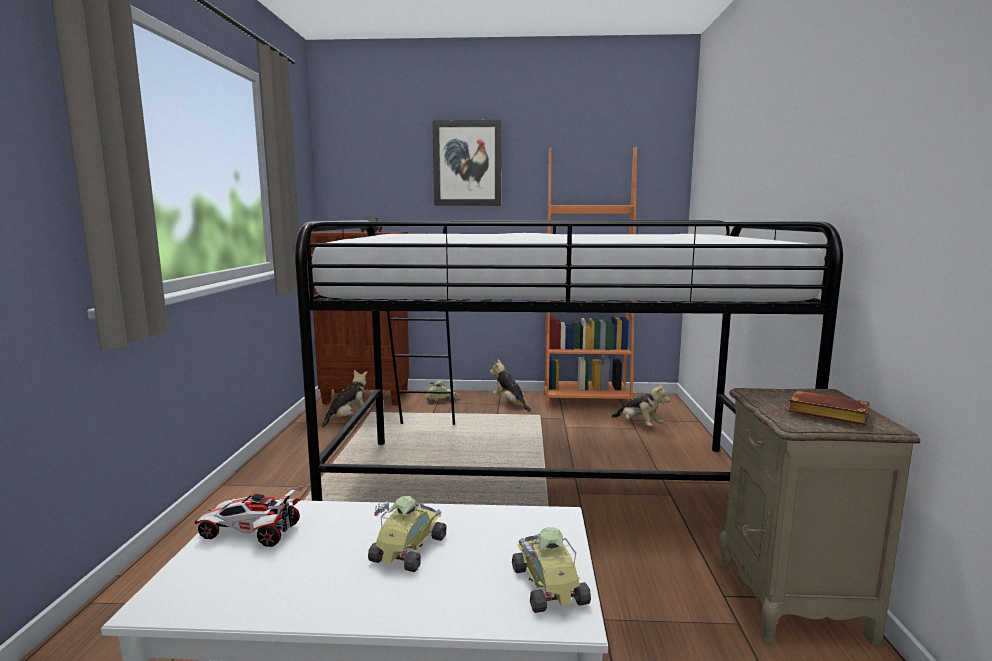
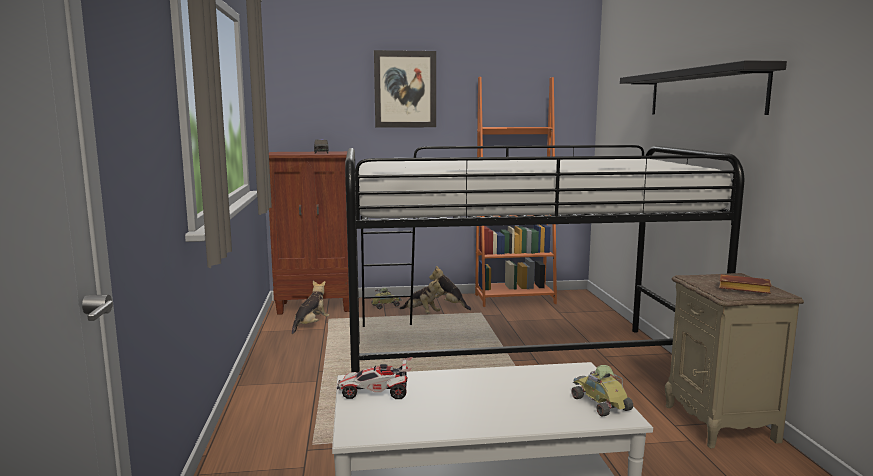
camera: 10 degrees left, 0 degrees up
(408, 547) = (495, 392): toy car -> none
(639, 425) = (567, 316): plush toy -> plush toy (421, 314)
(798, 145) = (703, 92): none -> black shelf

